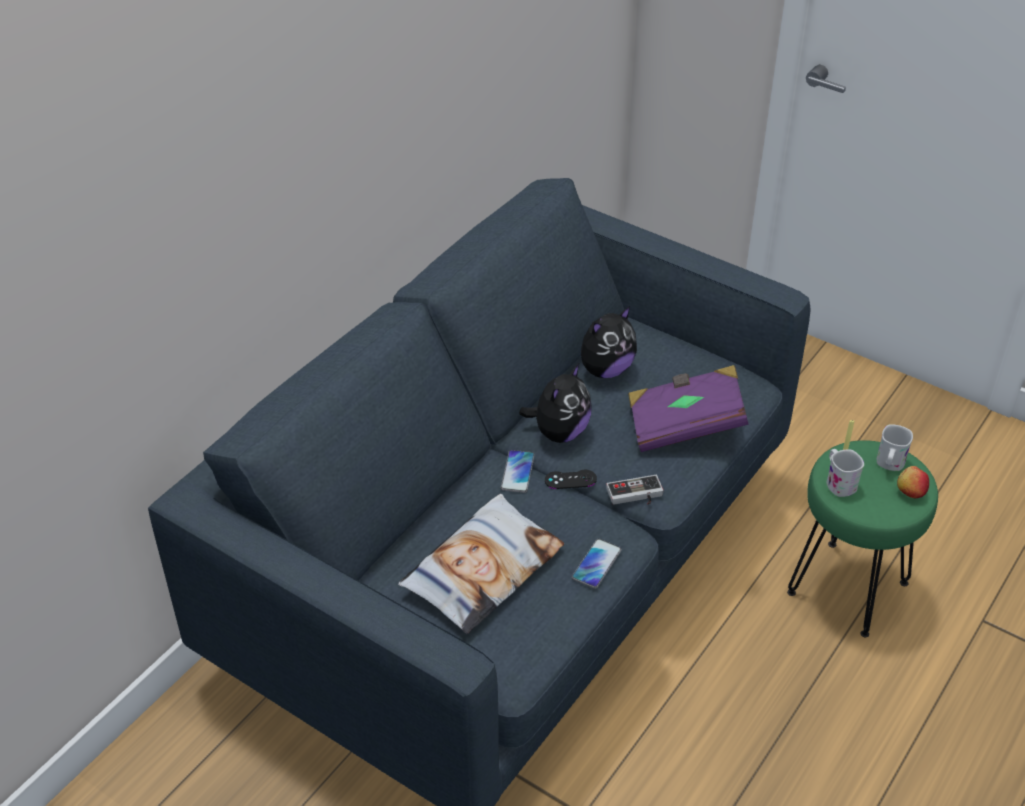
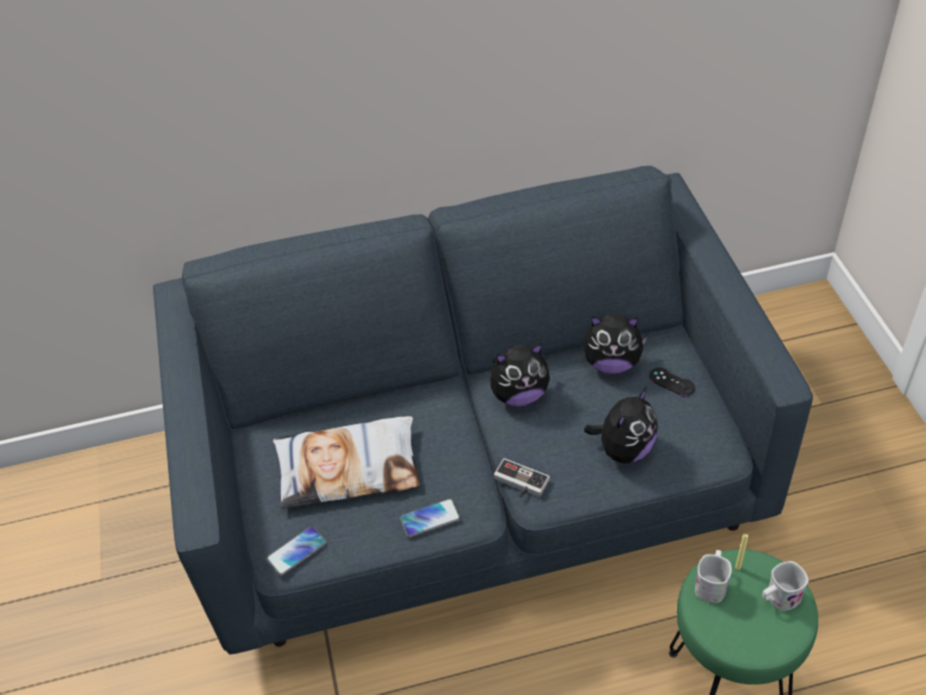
camera: 45 degrees right, 5 degrees up
(517, 472) = (454, 408): phone -> phone (297, 551)
(570, 479) = (485, 438): black game controller -> black game controller (672, 382)
(685, 425) = (624, 449): purple book -> plush toy
(910, 491) = (770, 636): apple -> none

